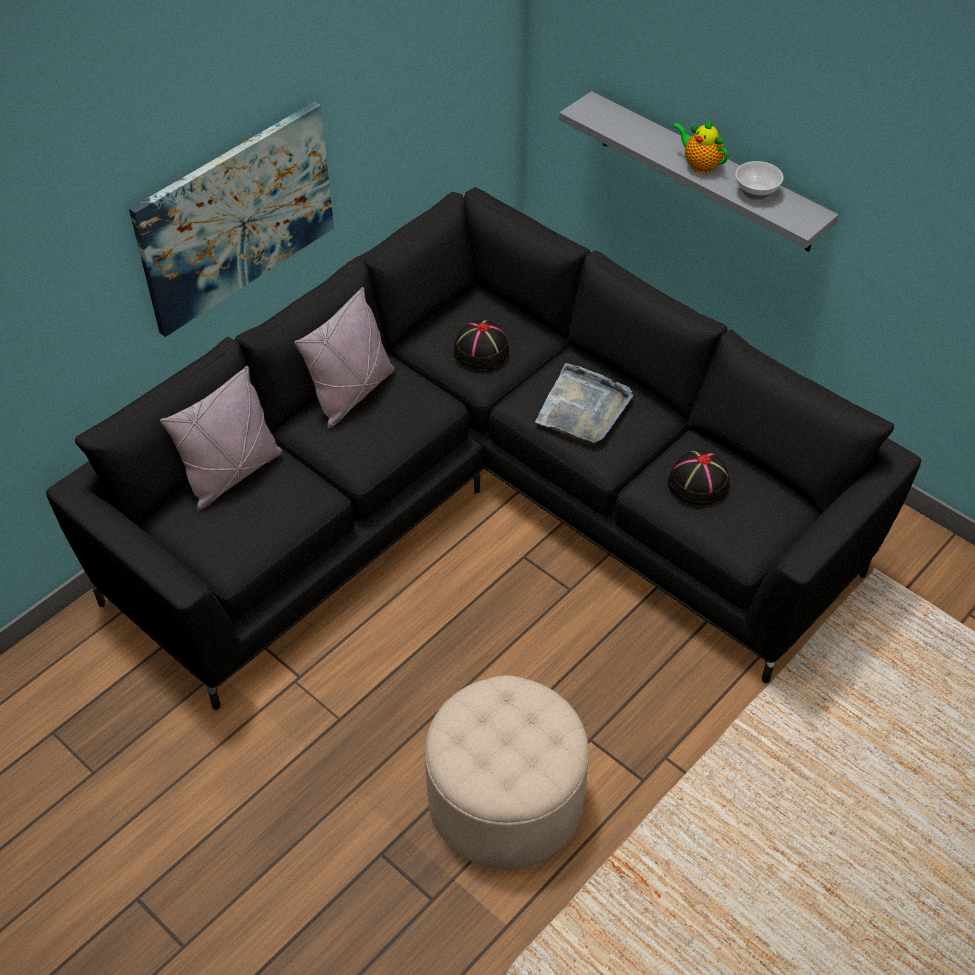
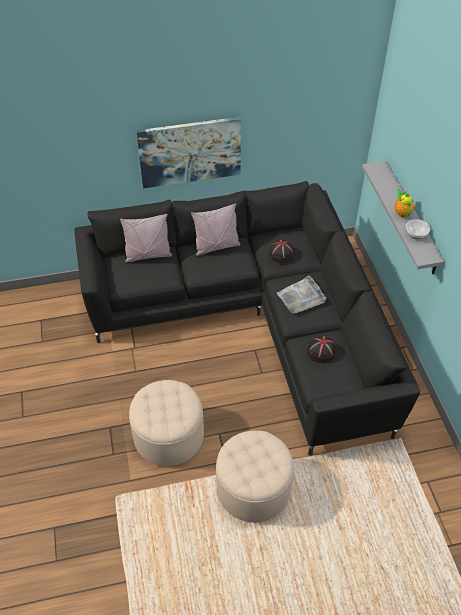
camera: 35 degrees right, 0 degrees up
(728, 796) = (253, 488): none -> beige ottoman

